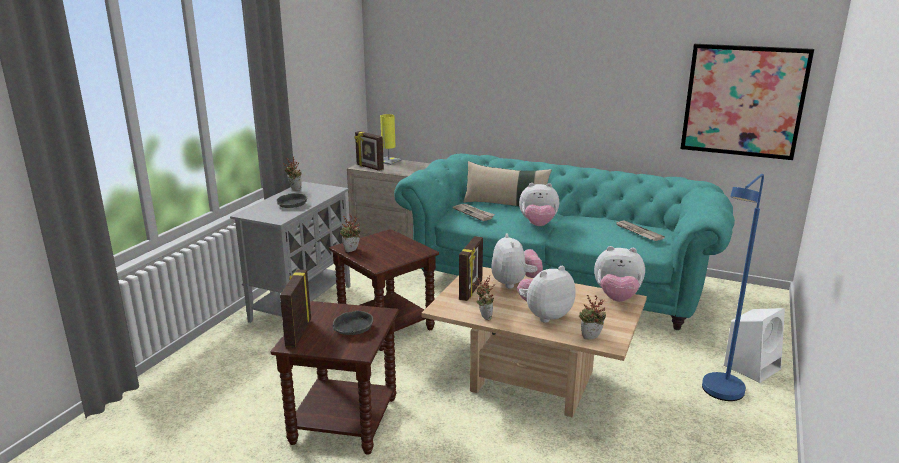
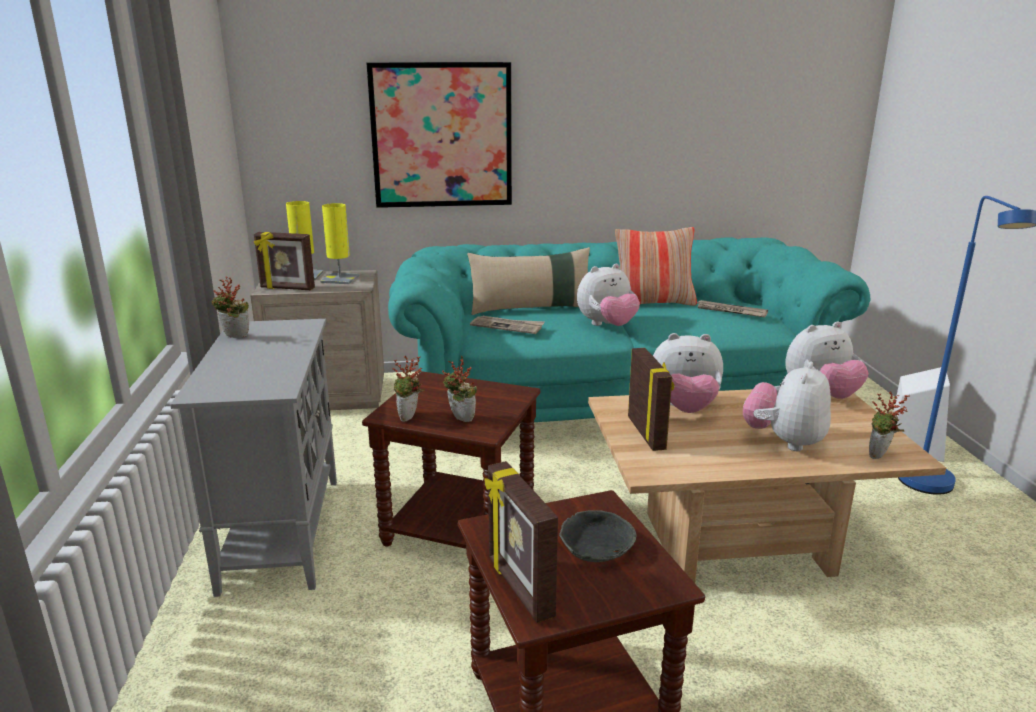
camera: 30 degrees left, 0 degrees up
(292, 205) = (267, 361): grey bowl -> none
(404, 166) = (340, 279): none -> yellow table lamp
(483, 317) = (719, 466): potted plant -> potted plant (459, 419)
(515, 283) = (684, 408): plush toy -> plush toy turned 135 degrees clockwise
(594, 216) = (653, 303): none -> pillow
(743, 101) = (786, 134): picture -> picture (442, 135)

